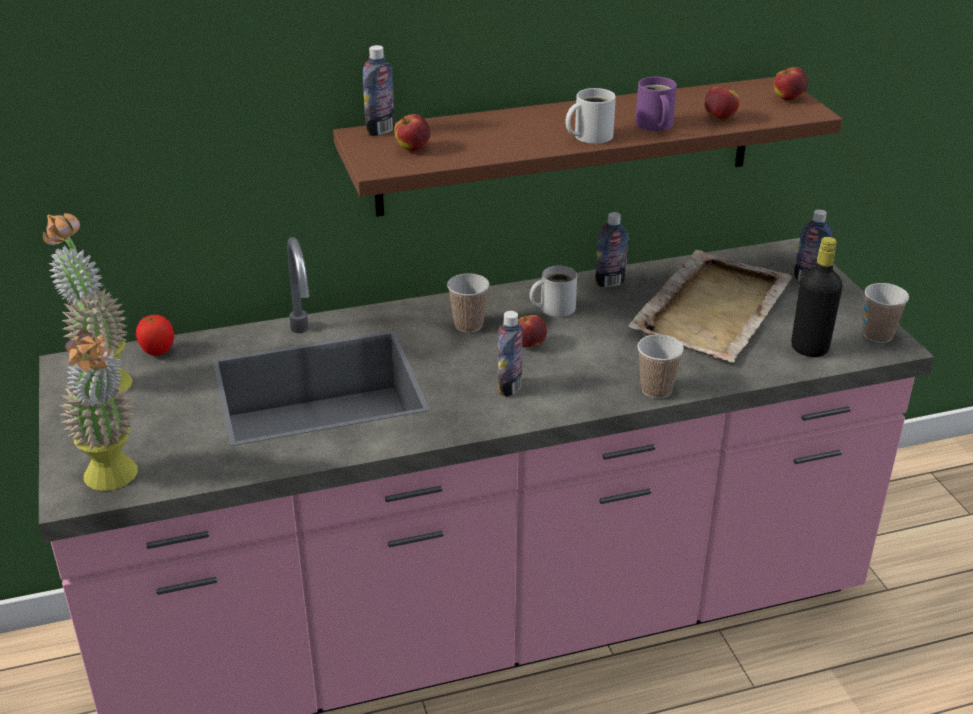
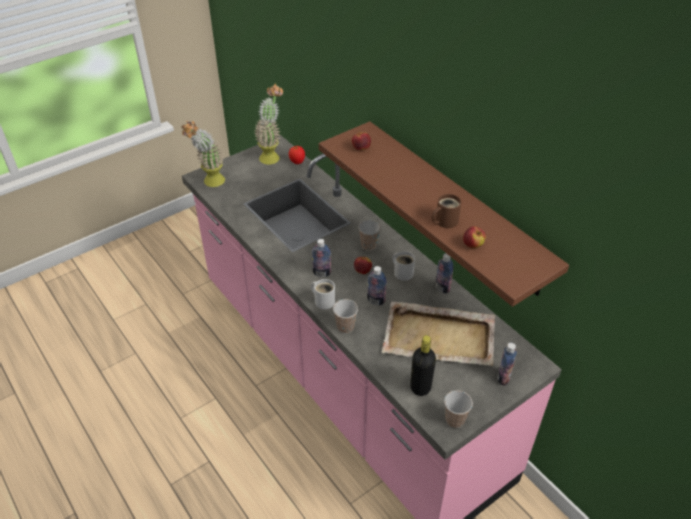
camera: 70 degrees right, 10 degrees up
(380, 130) = (376, 134): bottle -> bottle (376, 301)
(589, 136) = (413, 200): white mug -> white mug (323, 300)
(654, 125) = (444, 221): purple mug -> brown mug
(788, 99) = (527, 271): apple -> none

